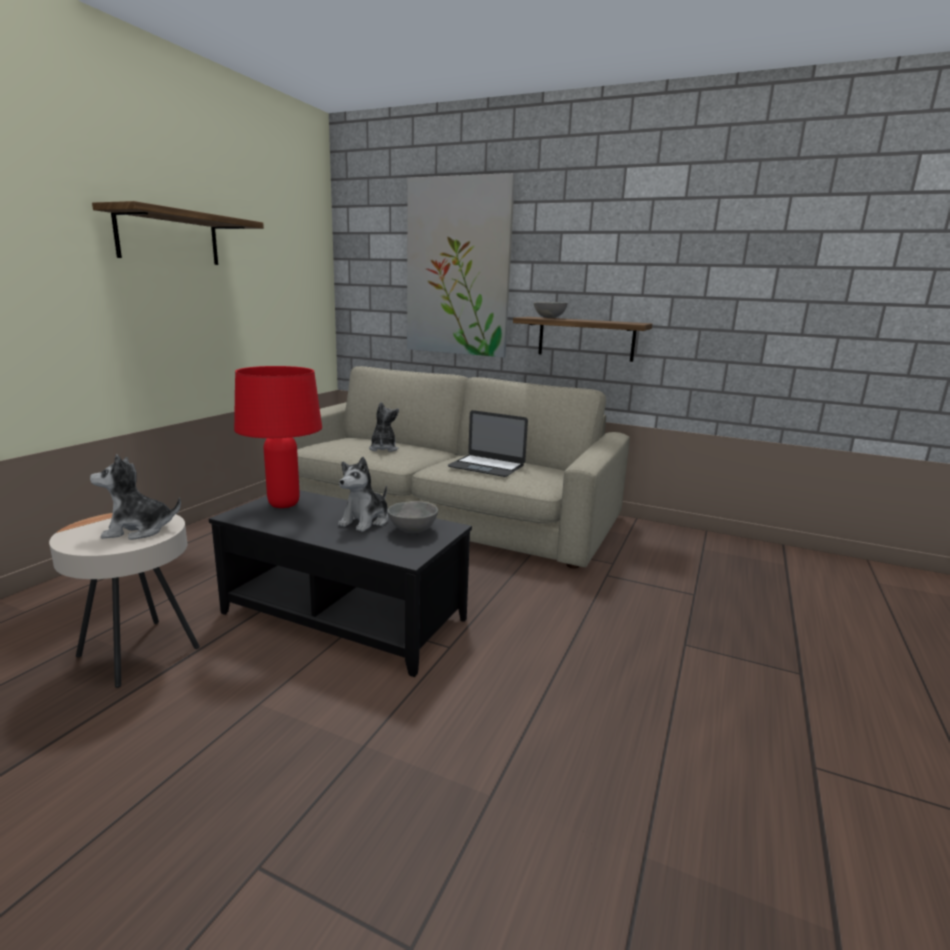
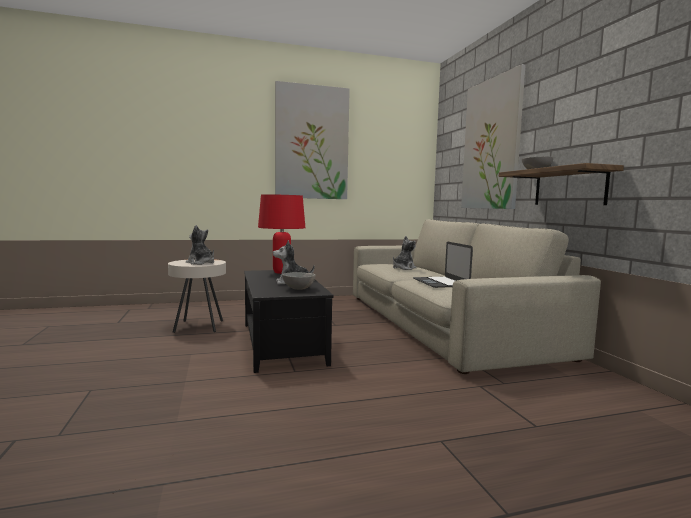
camera: 50 degrees right, 10 degrees down
(168, 238) = (312, 143): shelf -> picture

